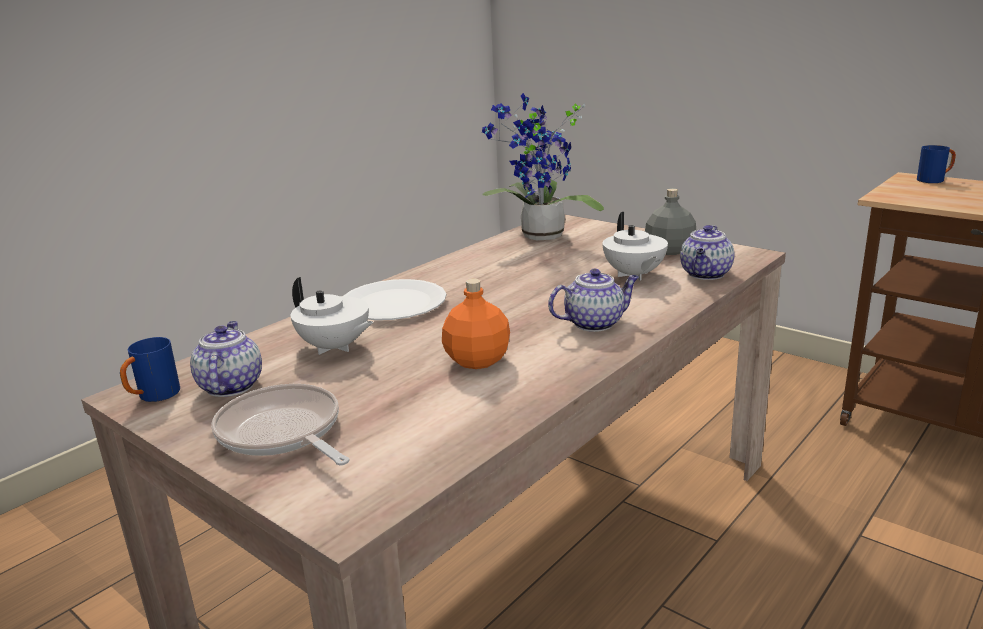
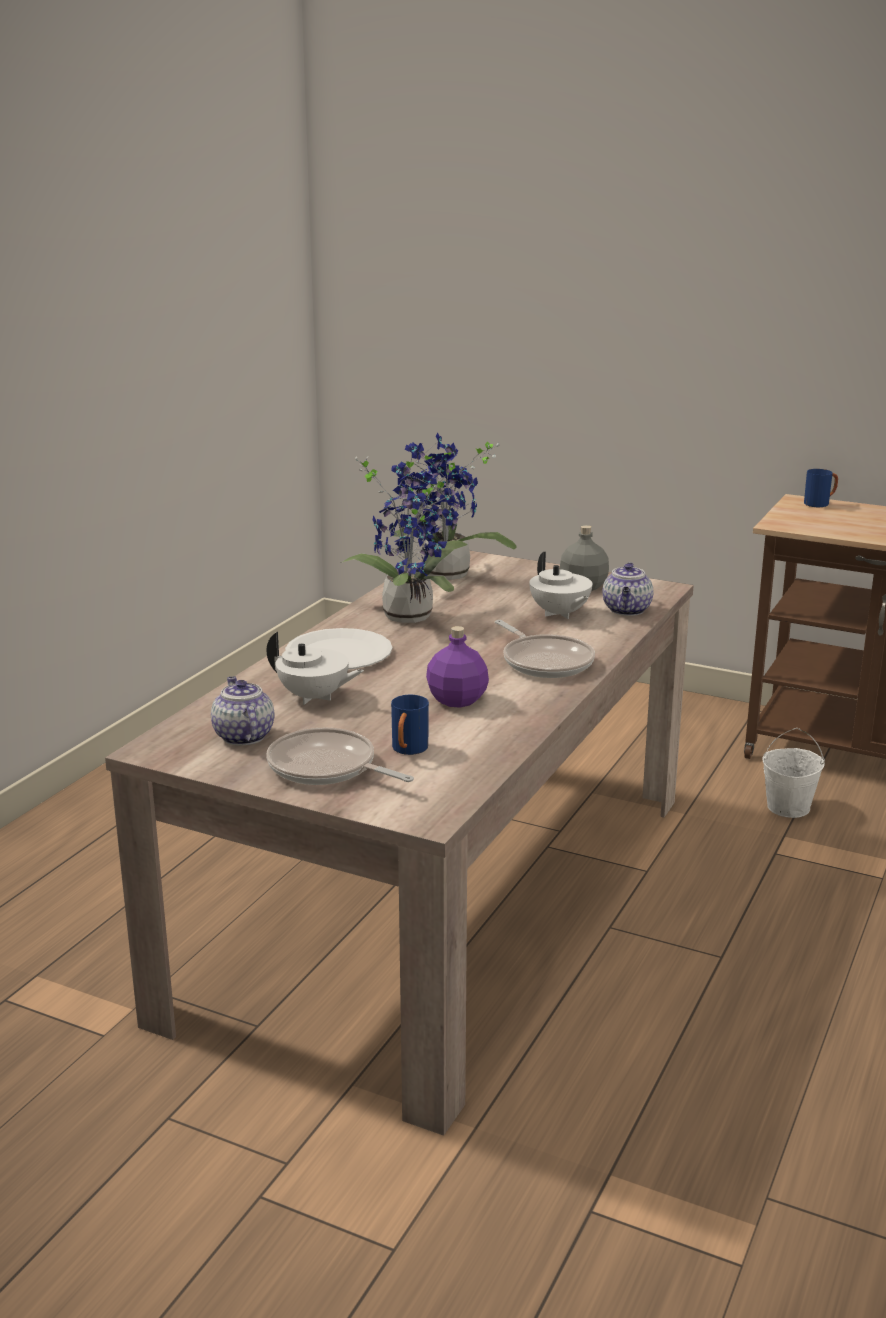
camera: 15 degrees left, 0 degrees up
(153, 397) = (177, 750): blue mug -> blue mug (408, 751)
(478, 360) = (458, 700): orange bottle -> purple bottle
(487, 269) = (411, 614): none -> potted plant
(595, 323) = (545, 661): teapot -> frying pan
(881, 482) = (788, 807): none -> white bucket

